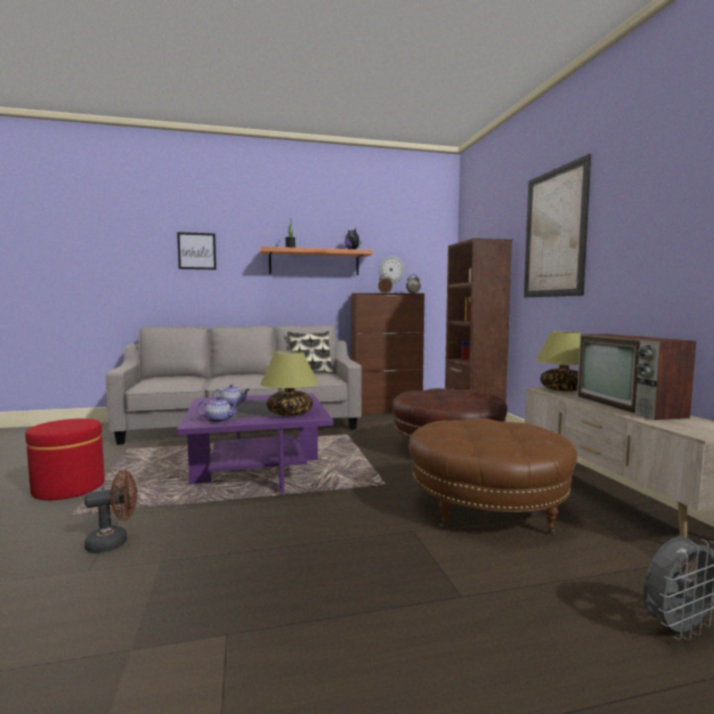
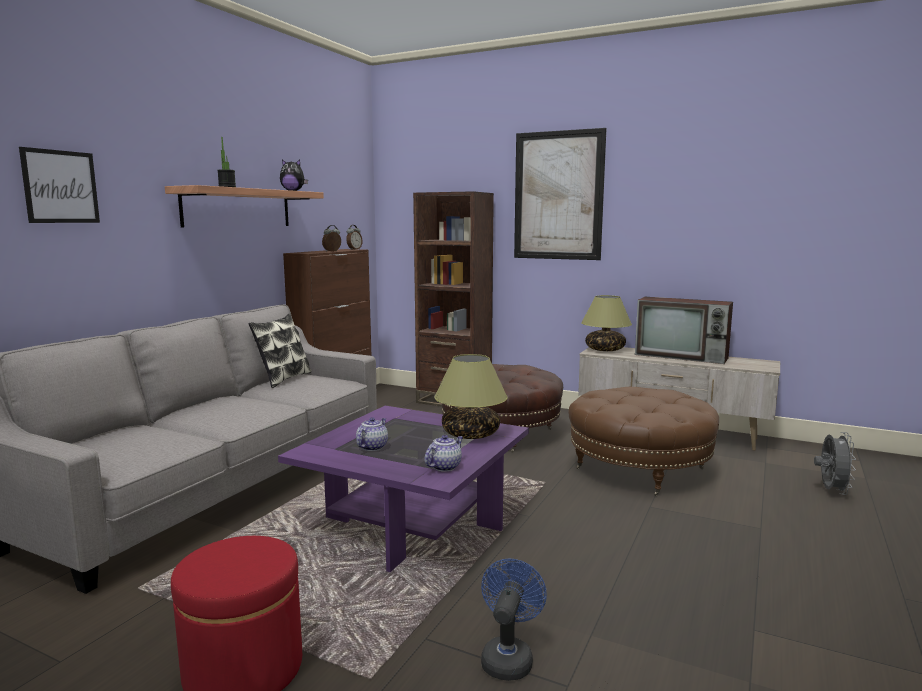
camera: 50 degrees left, 5 degrees up
(114, 542) = (508, 657): brown fan -> blue fan
(391, 270) = (320, 217): wall clock -> none

